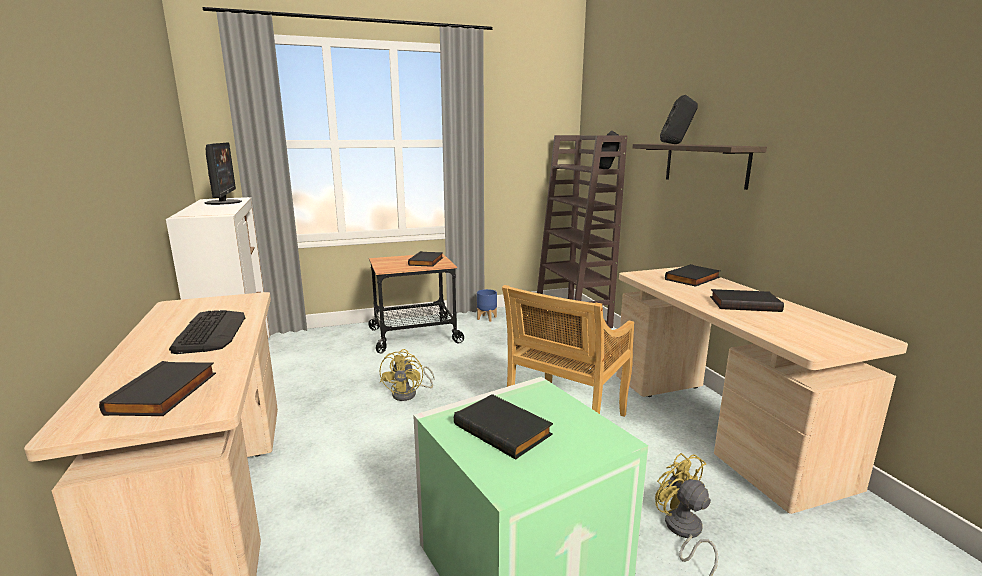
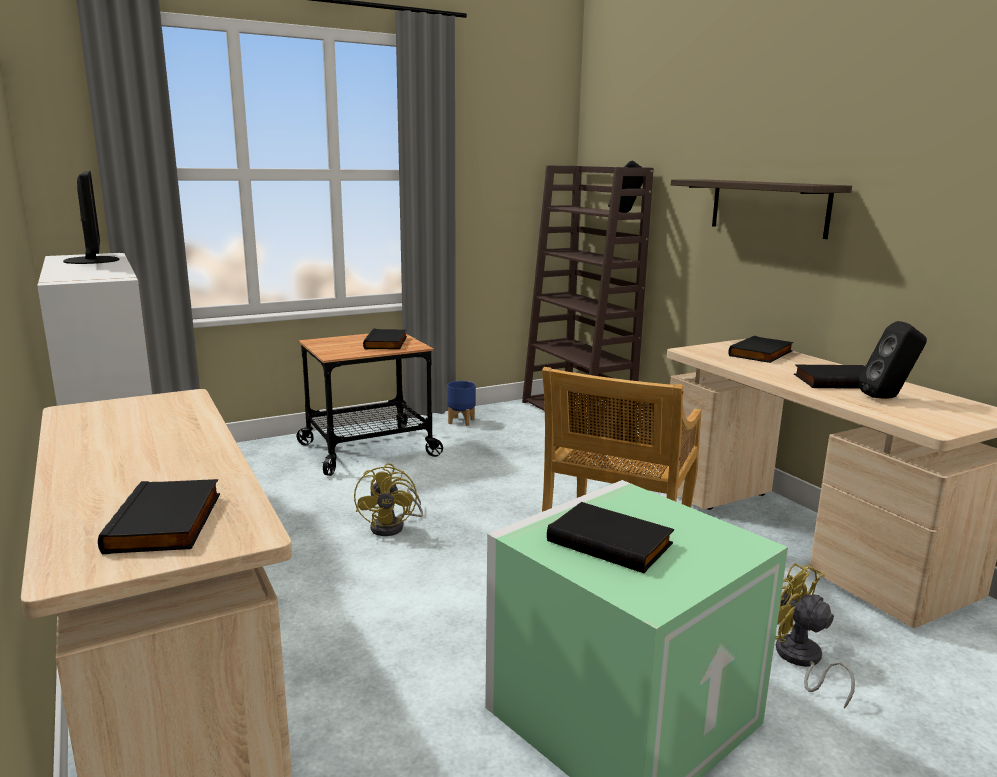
camera: 10 degrees left, 0 degrees up
(211, 332) = (164, 444): keyboard -> none
(676, 144) = (730, 180): black speaker -> black speaker (888, 398)

